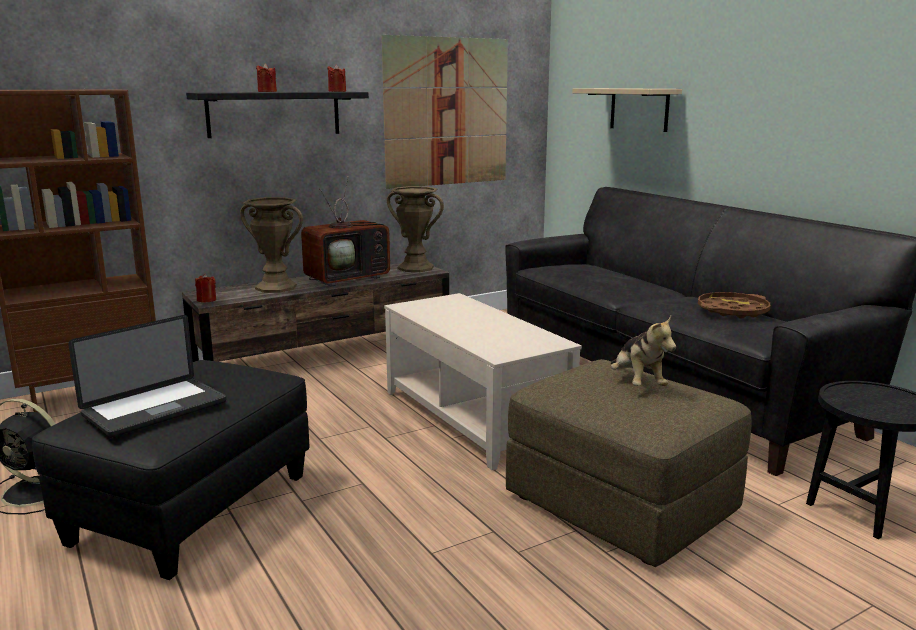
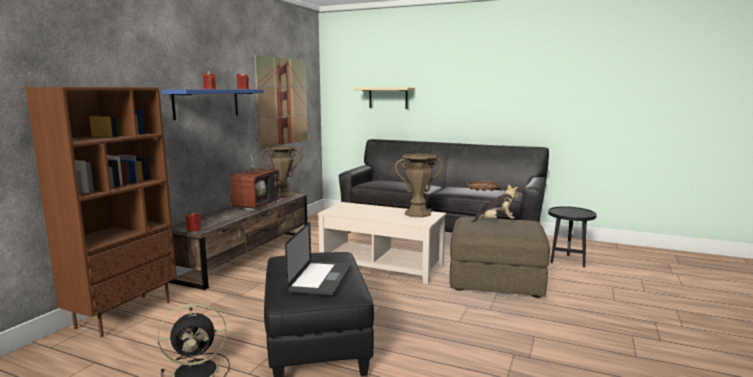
camera: 35 degrees left, 5 degrees down
(274, 114) = (207, 103): black shelf -> blue shelf
(276, 287) = (223, 216): brown vase -> brown vase (418, 213)
(637, 383) = (495, 221): plush toy -> plush toy turned 45 degrees counterclockwise

